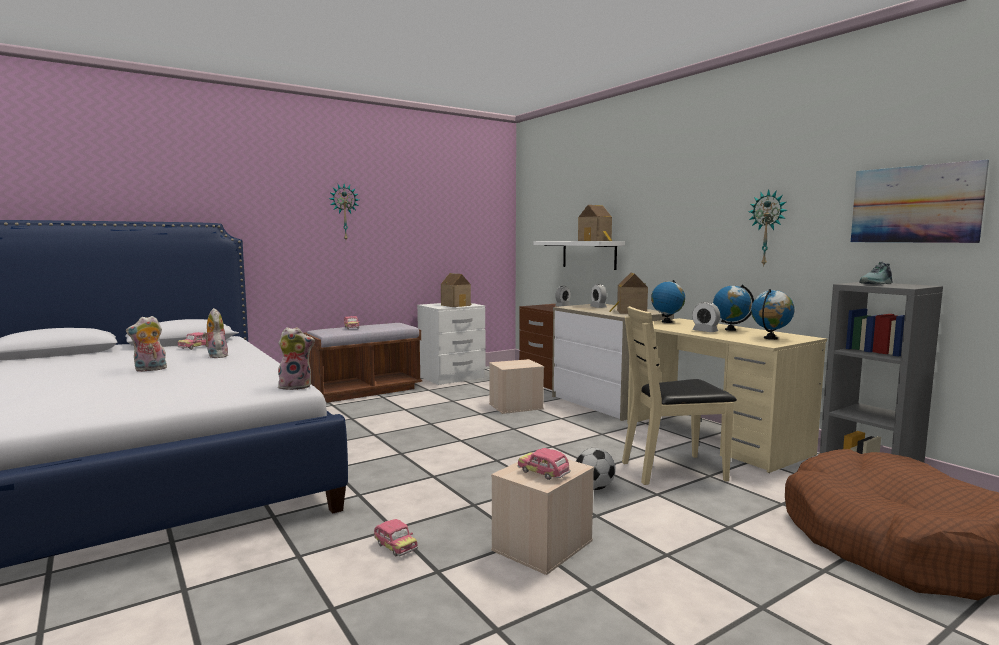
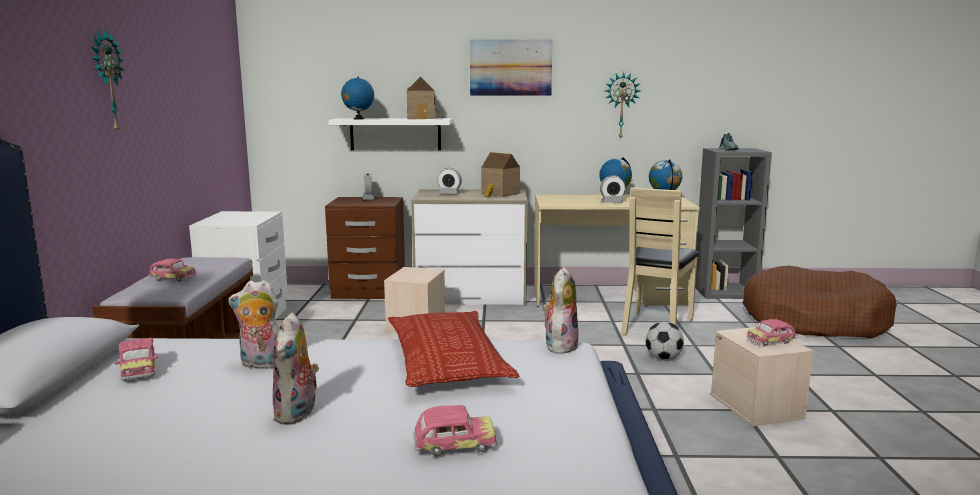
camera: 55 degrees left, 5 degrees up
(248, 374) = (446, 359): none -> pillow
(395, 547) = (718, 463): toy car -> toy car (454, 446)
(456, 305) = (251, 217): toy house -> none
(667, 322) = (550, 199): globe -> globe (358, 119)
(914, 204) = (734, 90): picture -> picture (510, 67)

